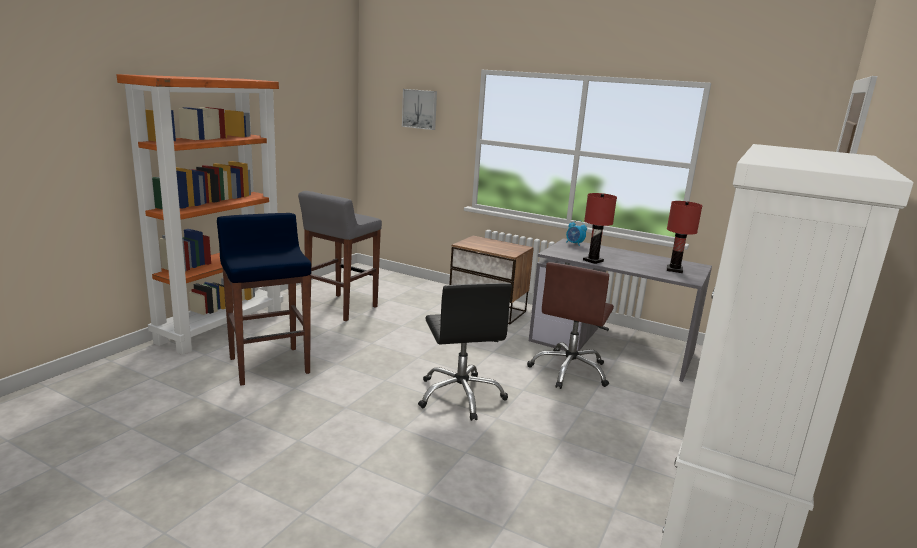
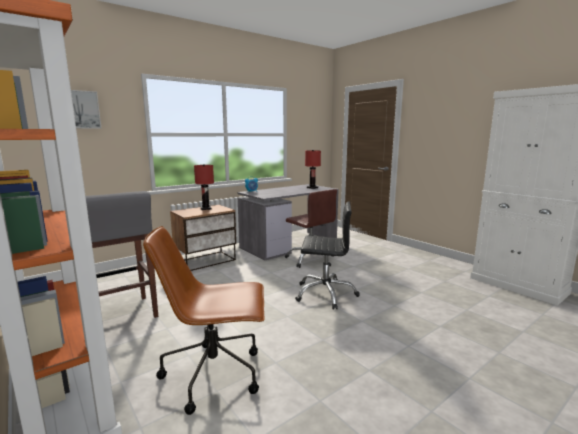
camera: 65 degrees left, 5 degrees down
(269, 365) = (215, 374): blue stool -> brown office chair
(593, 261) = (287, 193): red table lamp -> red table lamp (206, 208)

